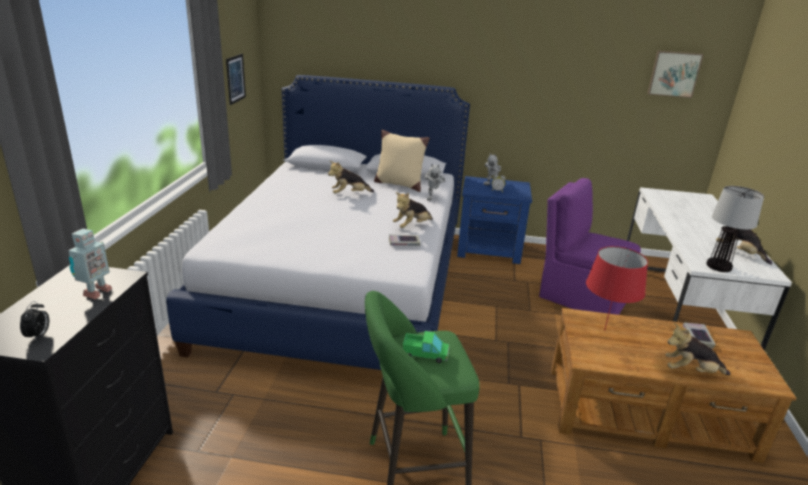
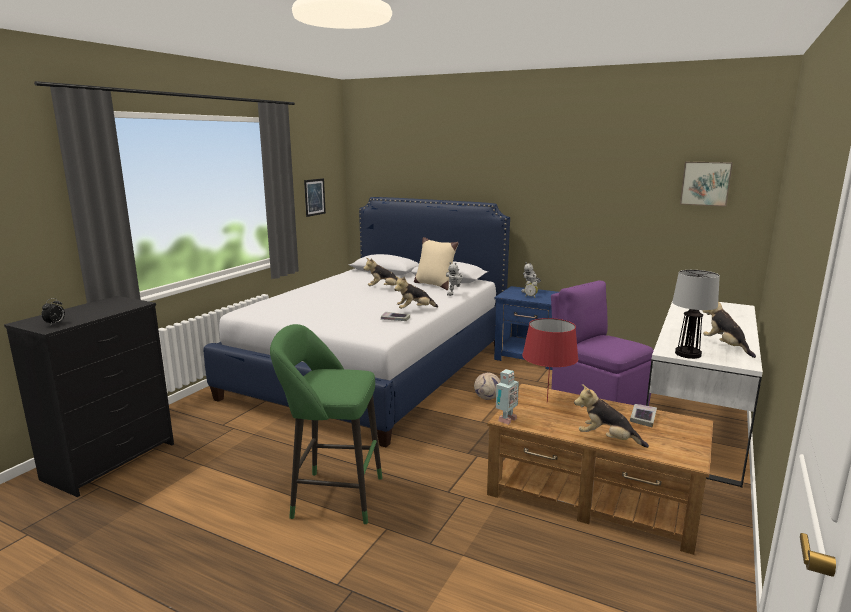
camera: 20 degrees right, 10 degrees down
(95, 292) = (111, 309): toy robot -> toy robot (505, 420)
(425, 354) = (330, 379): toy truck -> none
(482, 308) = (487, 398): none -> football

